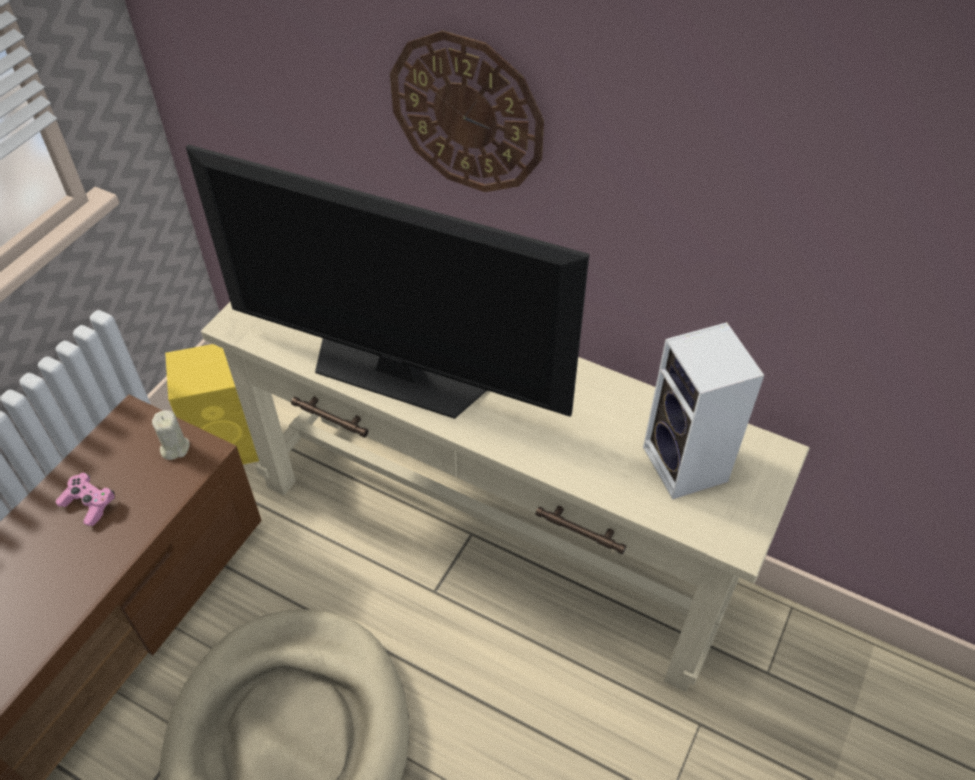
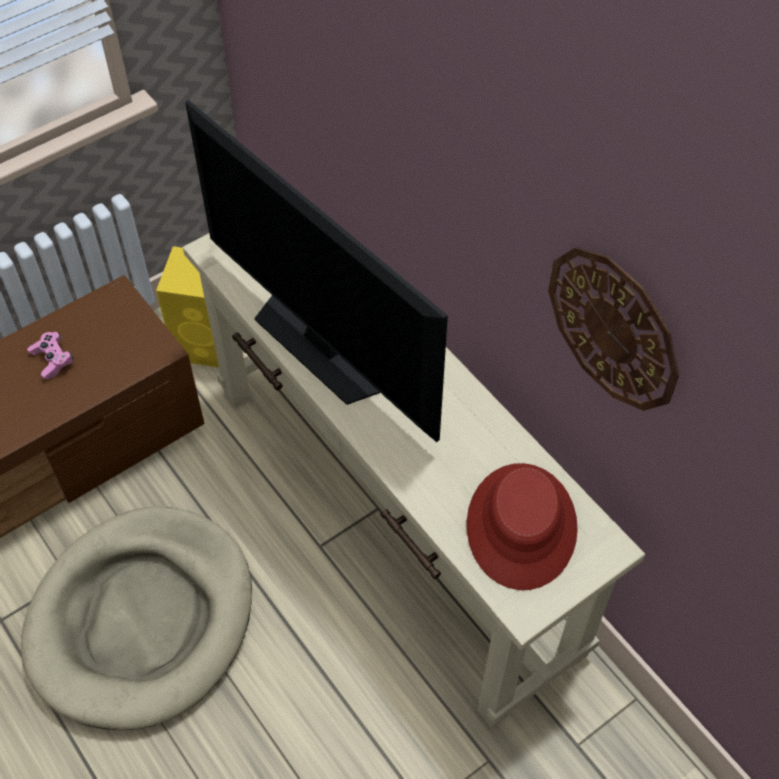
camera: 25 degrees right, 5 degrees up
(174, 447) = (138, 336): beige candle -> none
(467, 114) = (425, 146): wall clock -> wall clock (613, 328)
(688, 466) = (522, 526): speaker -> red hat

